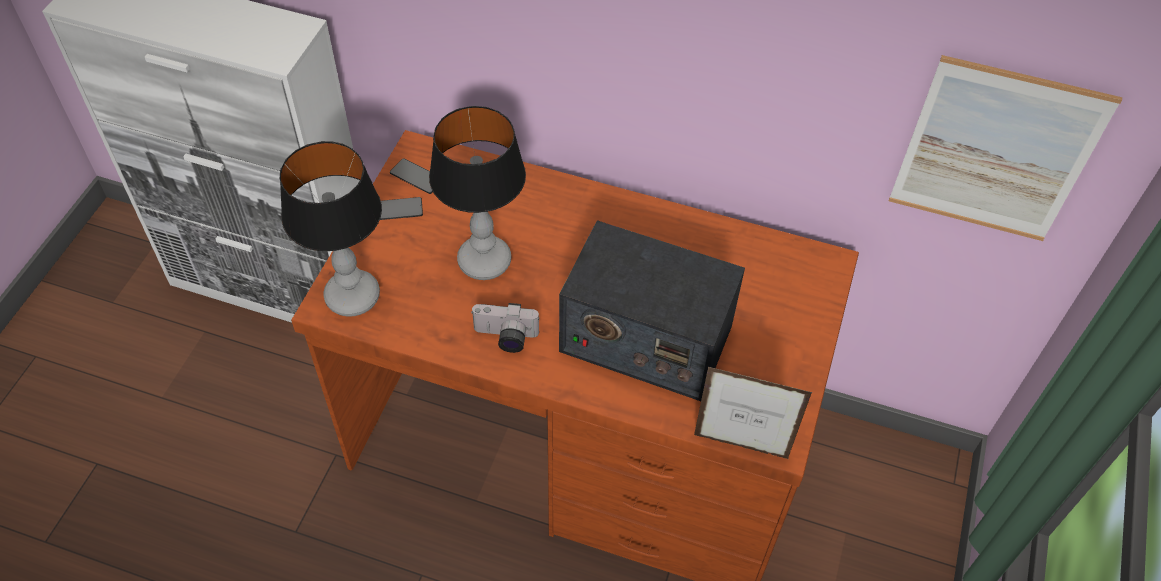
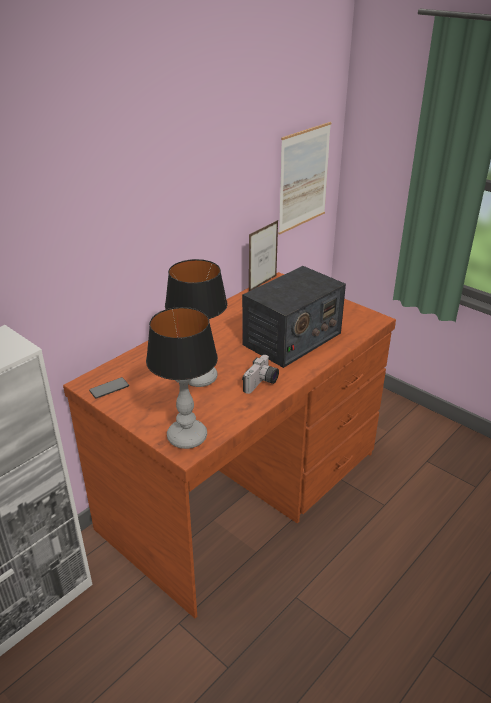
camera: 65 degrees left, 20 degrees down
(396, 210) = (129, 403): phone -> none
(741, 447) = (372, 329): picture frame -> picture frame (263, 283)

